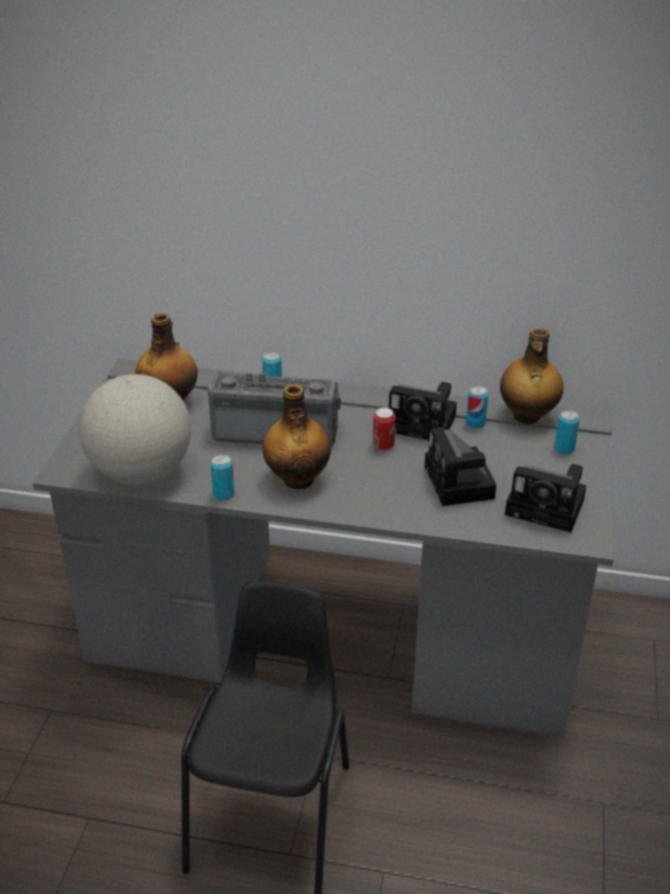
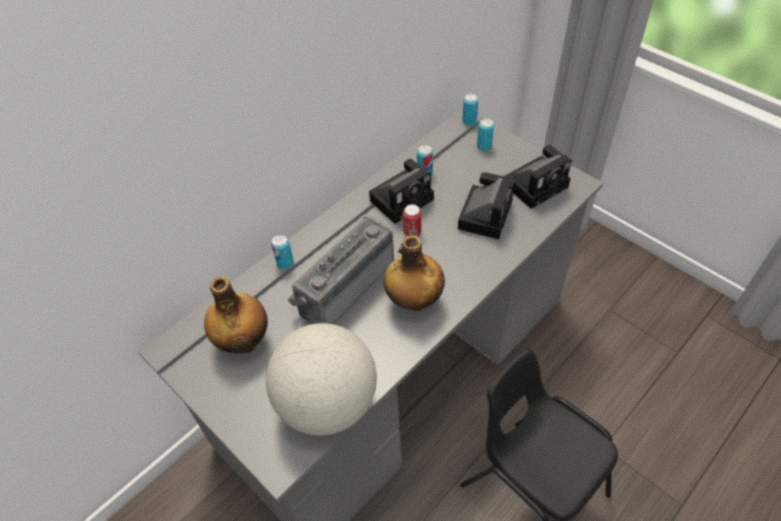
camera: 55 degrees left, 15 degrees up
(223, 494) = (399, 356): can -> can (469, 121)
(460, 484) = (485, 213): camera -> camera turned 90 degrees counterclockwise
(526, 416) = (437, 145): bottle -> none

